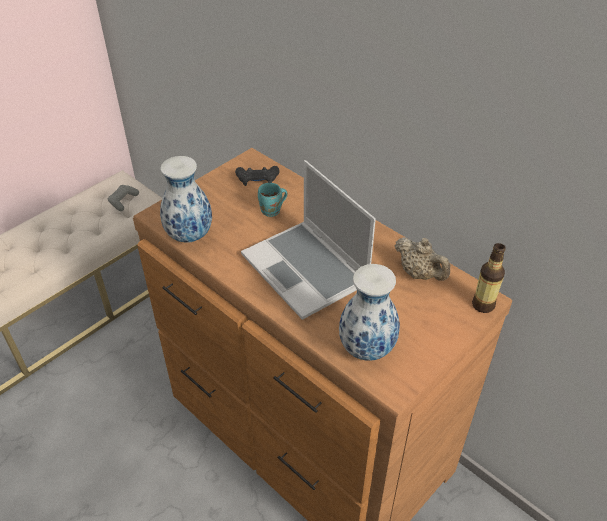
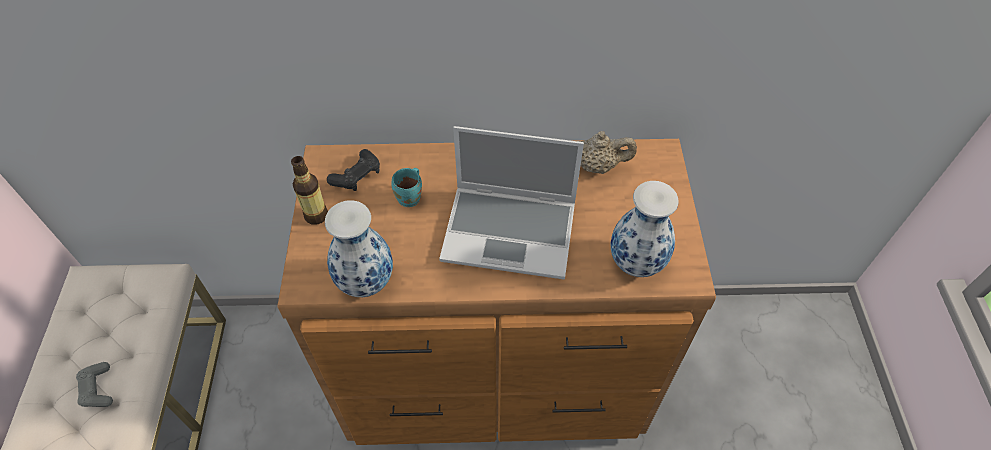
camera: 45 degrees left, 10 degrees up
(123, 201) = (120, 299): grey game controller -> grey game controller (97, 389)
(483, 305) = (667, 158): bottle -> bottle (316, 215)

